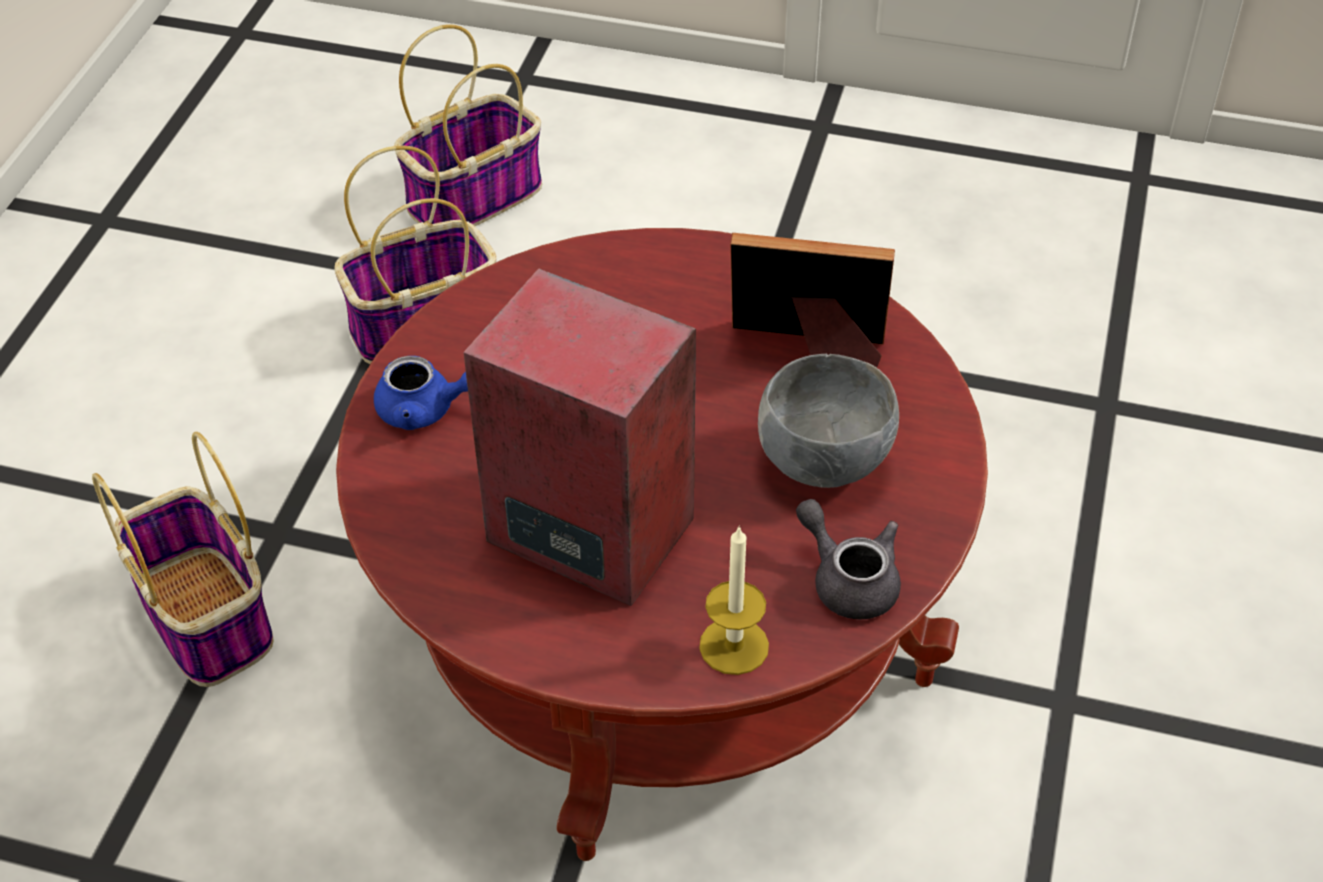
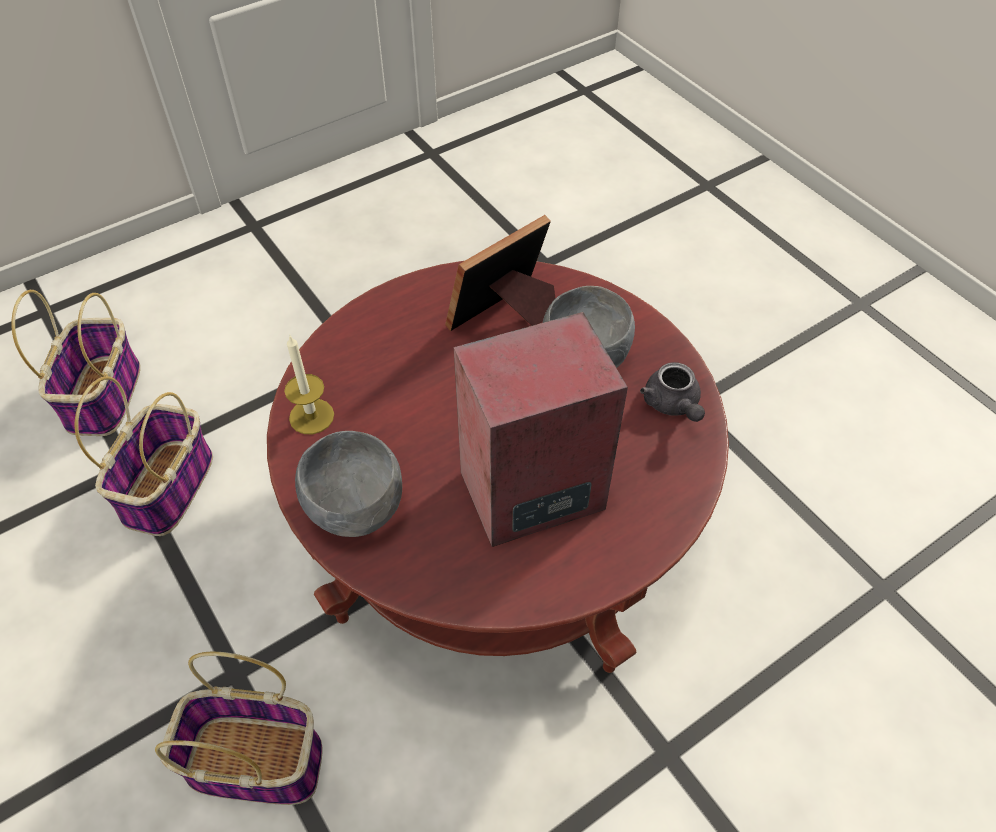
camera: 50 degrees left, 5 degrees up
(426, 410) = (355, 508): blue teapot -> grey bowl
(734, 646) = (674, 482): candle -> candle (311, 416)
(848, 580) = (673, 405): grey teapot -> grey teapot turned 105 degrees counterclockwise

